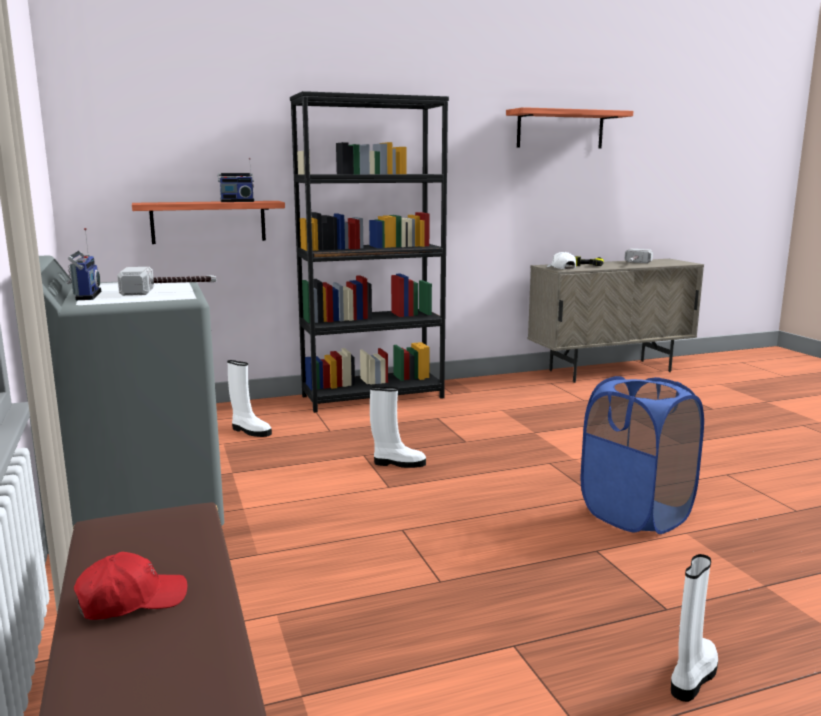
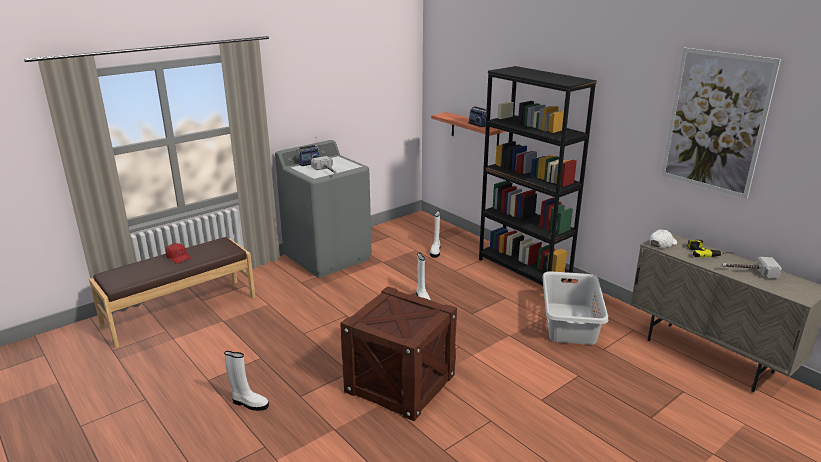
camera: 70 degrees right, 10 degrees up
(522, 402) = (570, 323): none -> grey laundry basket
(560, 129) = (715, 122): shelf -> picture
(636, 514) = (400, 383): blue laundry basket -> crate

